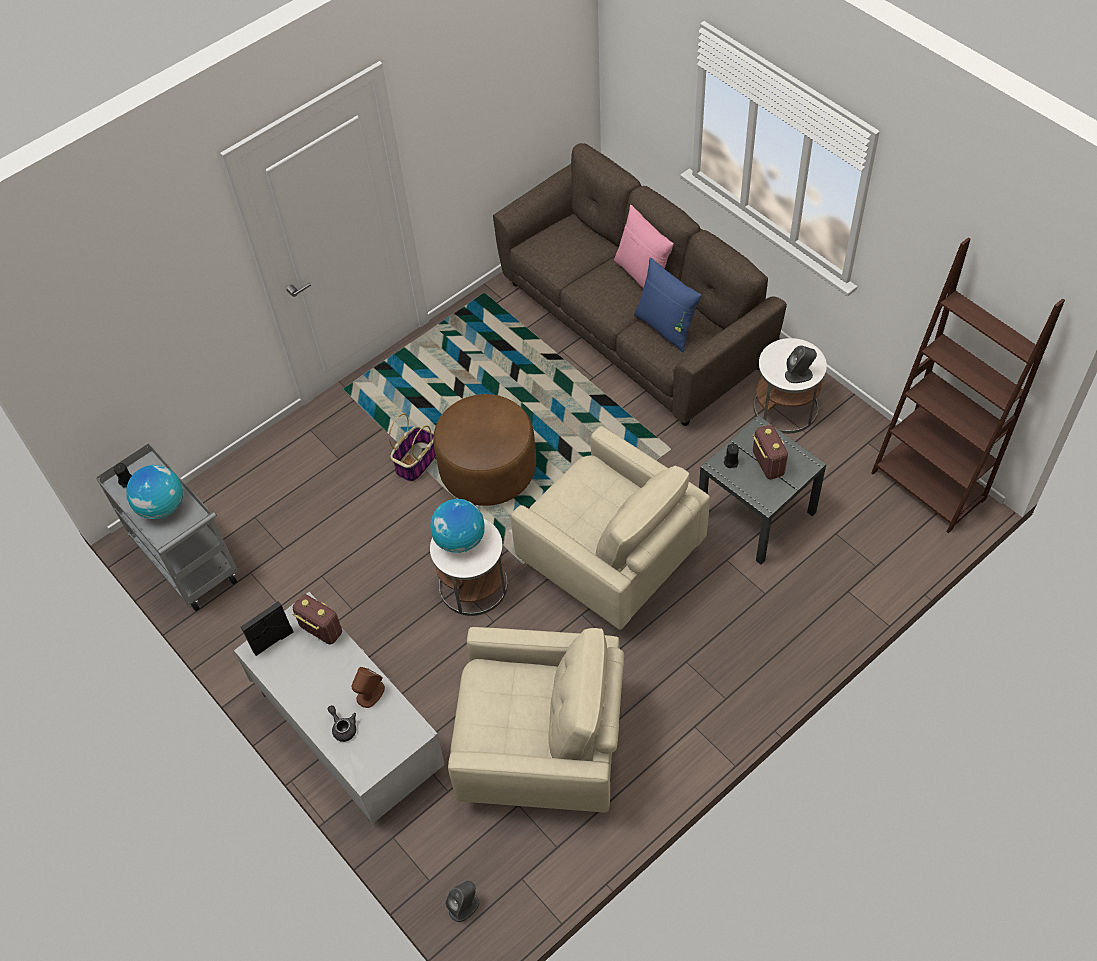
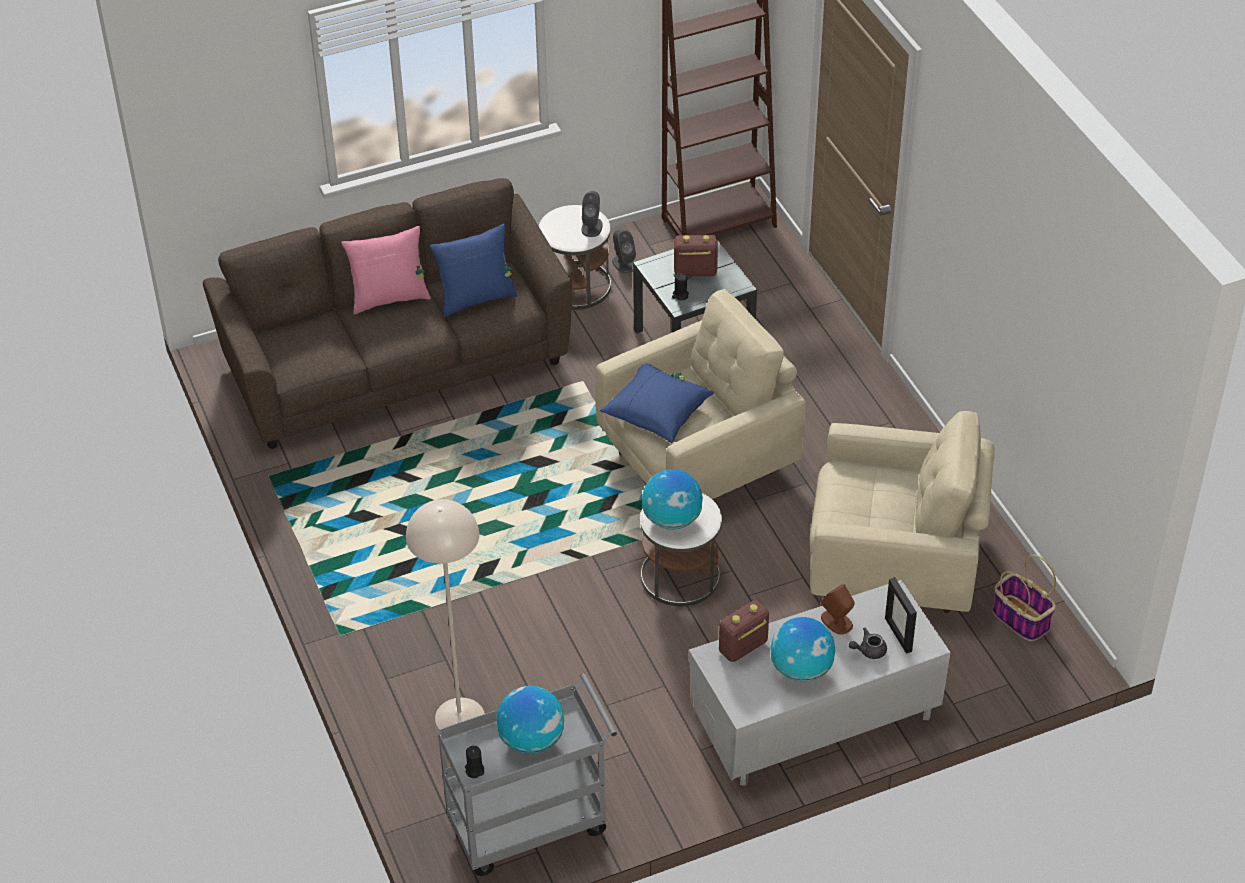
camera: 75 degrees left, 10 degrees down
(273, 642) = (741, 691): picture frame -> picture frame (899, 634)
(286, 485) = (459, 716): none -> beige floor lamp
(308, 680) = (801, 669): none -> globe
(416, 461) = (488, 589): basket -> basket (1019, 619)
(464, 906) = (1044, 662): grey speaker -> grey speaker (623, 264)
(488, 470) = (533, 531): brown ottoman -> none
(542, 748) = (894, 565): beige armchair -> beige armchair turned 75 degrees clockwise
(583, 492) = (657, 413): none -> blue pillow

